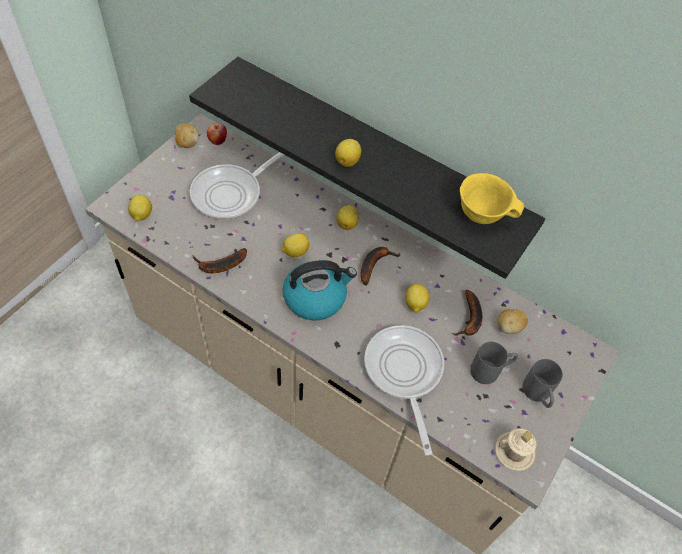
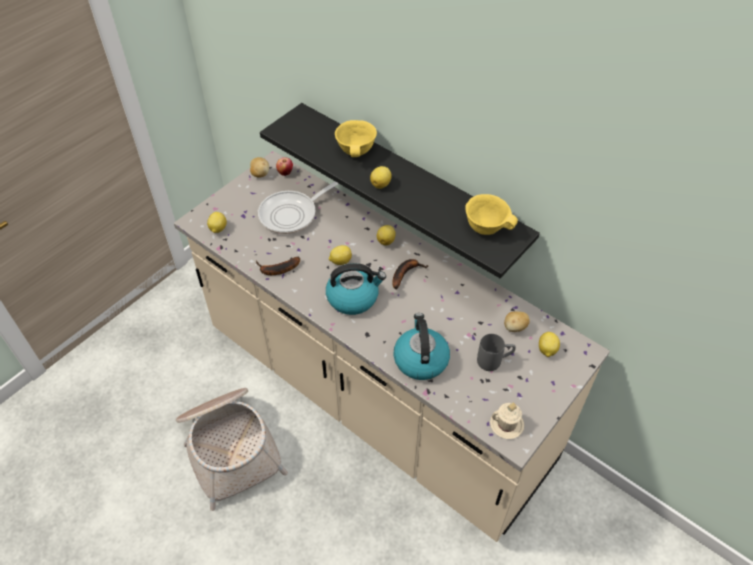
camera: 10 degrees right, 5 degrees down
(167, 460) = (230, 447): none -> basket
(313, 119) = (357, 151): none -> yellow bowl
(404, 373) = (420, 359): frying pan -> kettle
(415, 304) = (436, 306): lemon -> lemon (546, 350)
(470, 319) = (482, 320): banana -> none
(537, 395) = (533, 382): grey mug -> none

